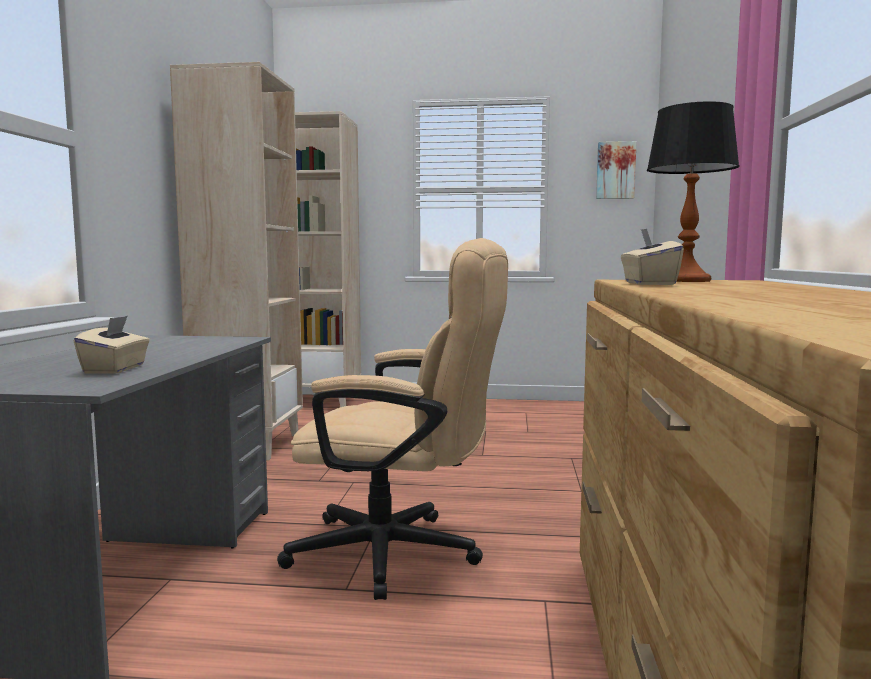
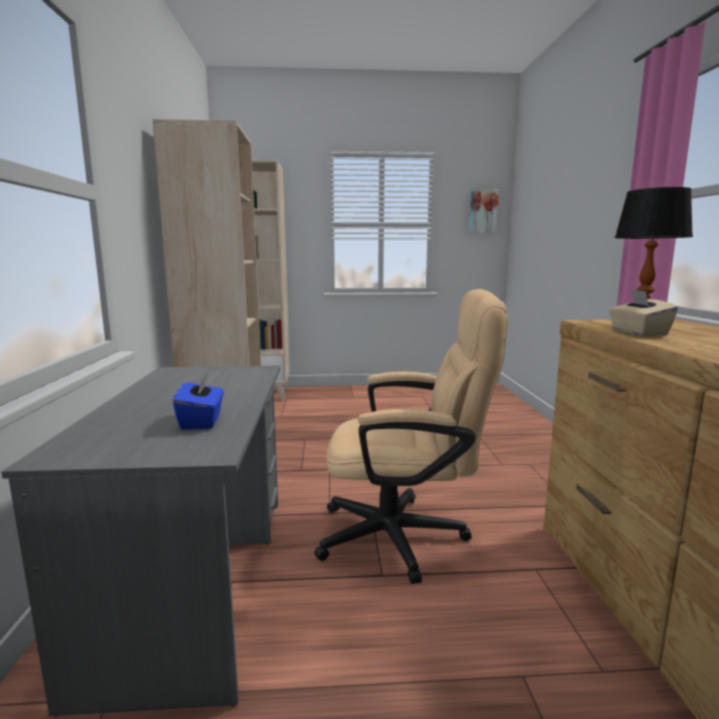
camera: 10 degrees left, 5 degrees up
(115, 369) = (202, 421): beige tissue box -> blue tissue box

